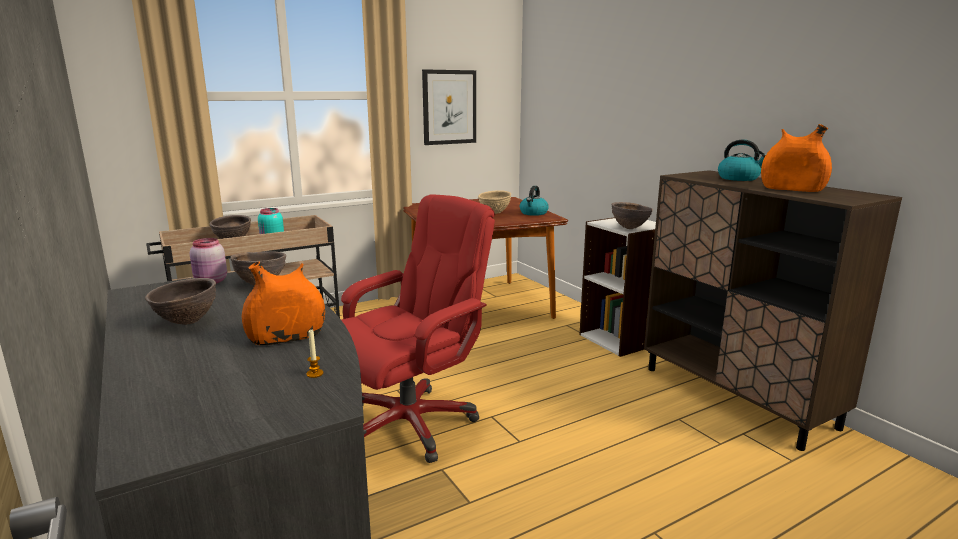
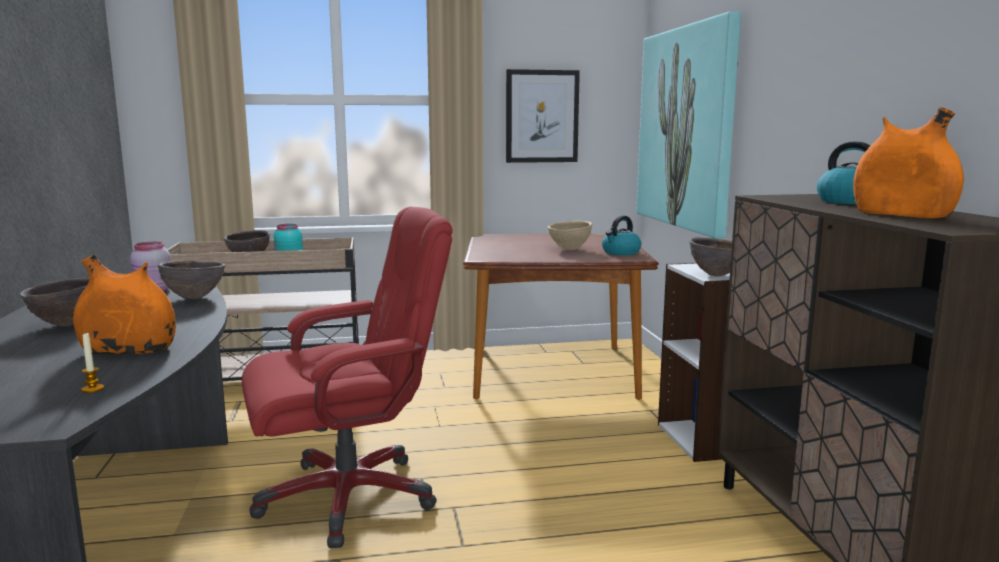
camera: 20 degrees right, 5 degrees down
(567, 117) = (686, 128): none -> picture

